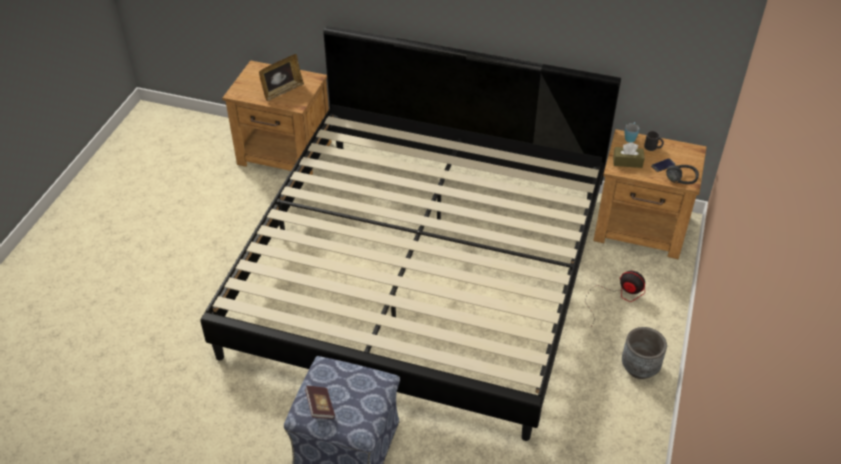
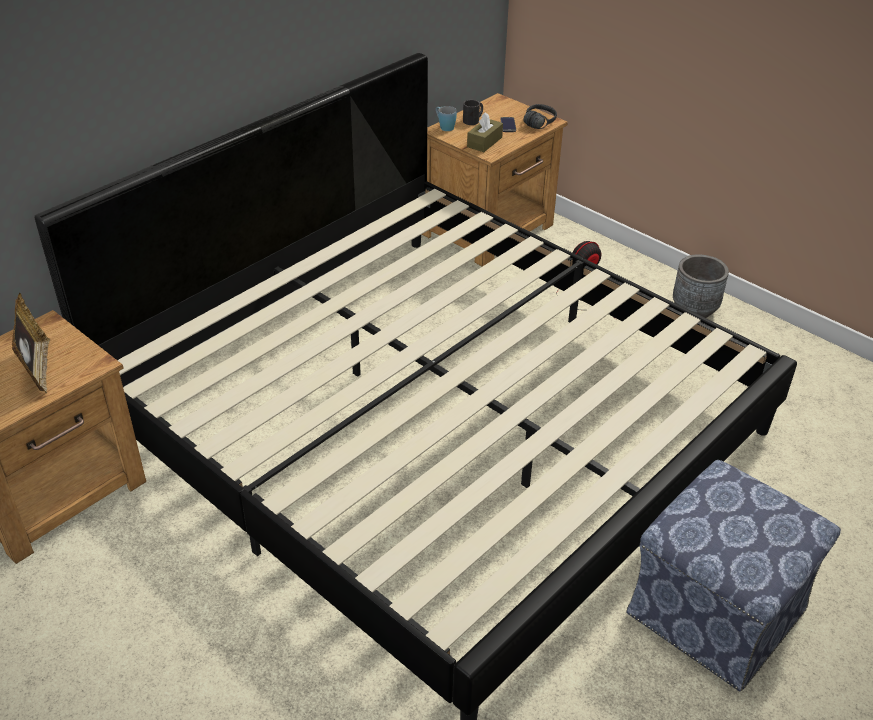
camera: 65 degrees left, 5 degrees down
(320, 407) = (759, 555): book -> none

